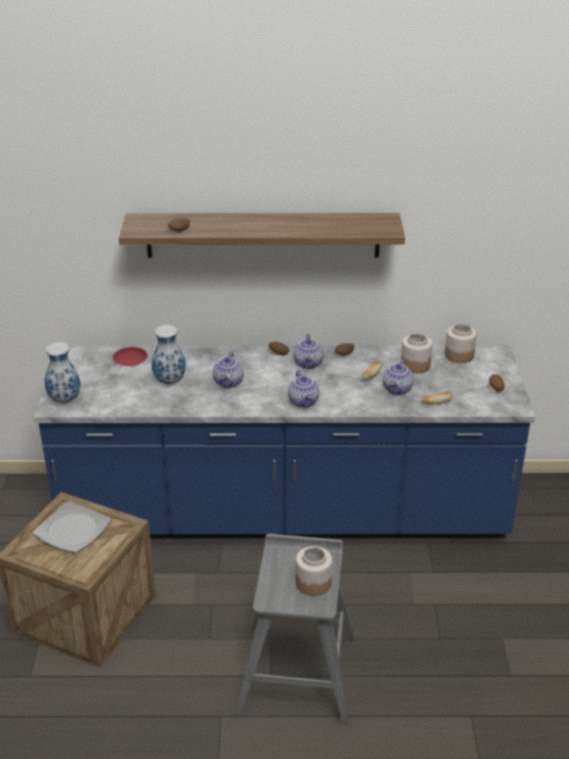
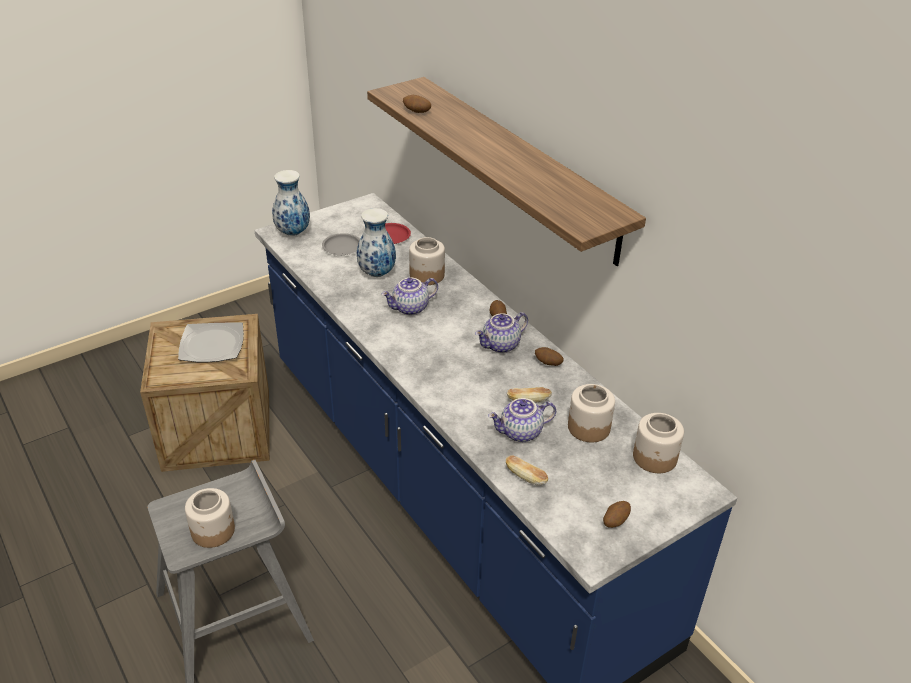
camera: 55 degrees right, 5 degrees up
(116, 384) = (342, 247): none -> grey plate
(198, 362) = (426, 275): none -> jar
(304, 402) = (425, 372): teapot -> none

